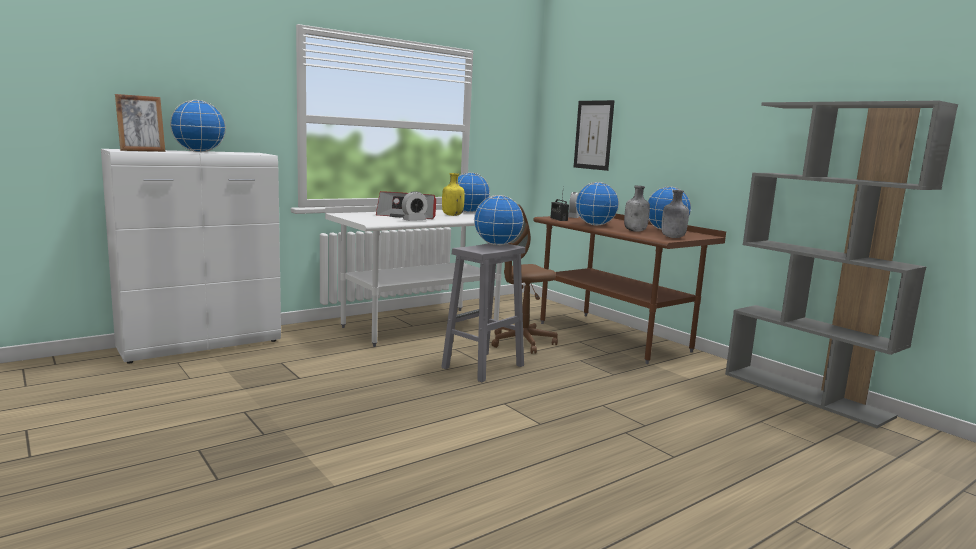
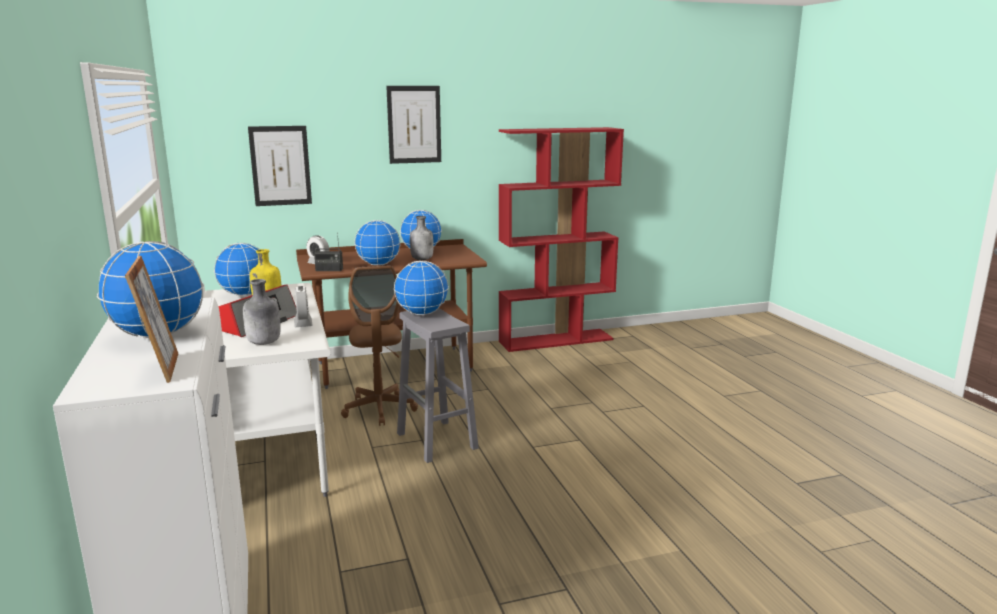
camera: 70 degrees left, 5 degrees up
(672, 237) = (462, 256): grey bottle -> grey bottle (264, 343)
(698, 100) = (414, 124): none -> picture
(806, 394) = (556, 340): grey bookcase -> red bookcase

